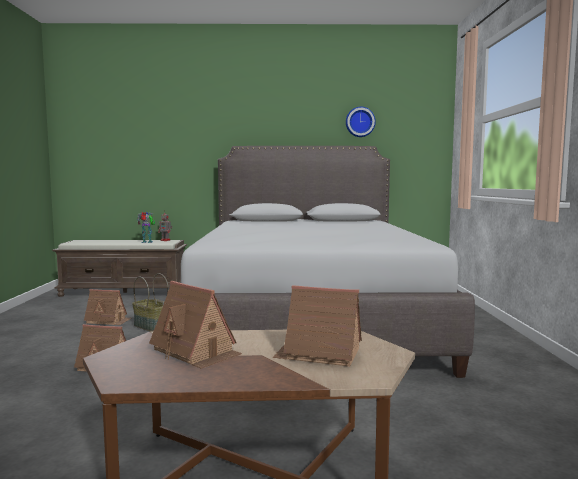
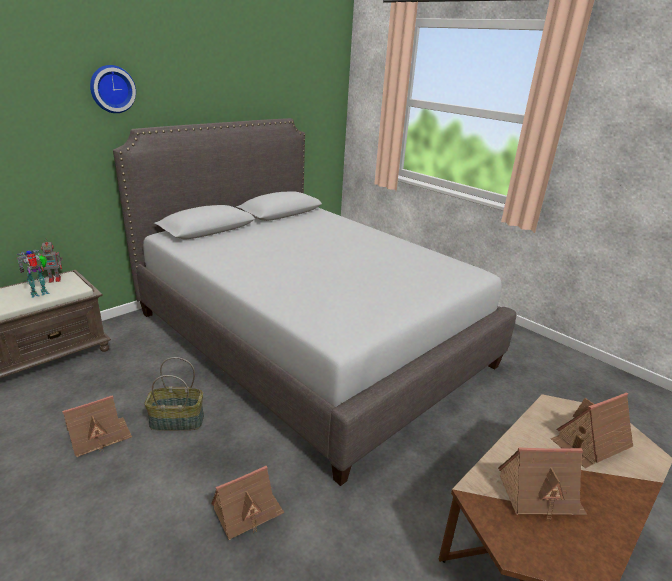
camera: 45 degrees left, 20 degrees up
(360, 122) = (271, 87): wall clock -> wall clock (112, 89)

